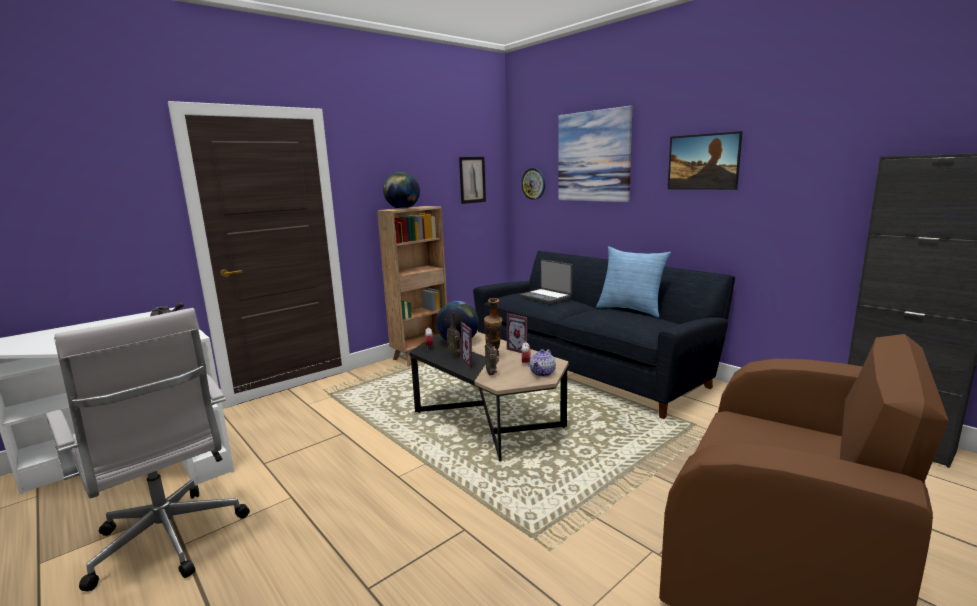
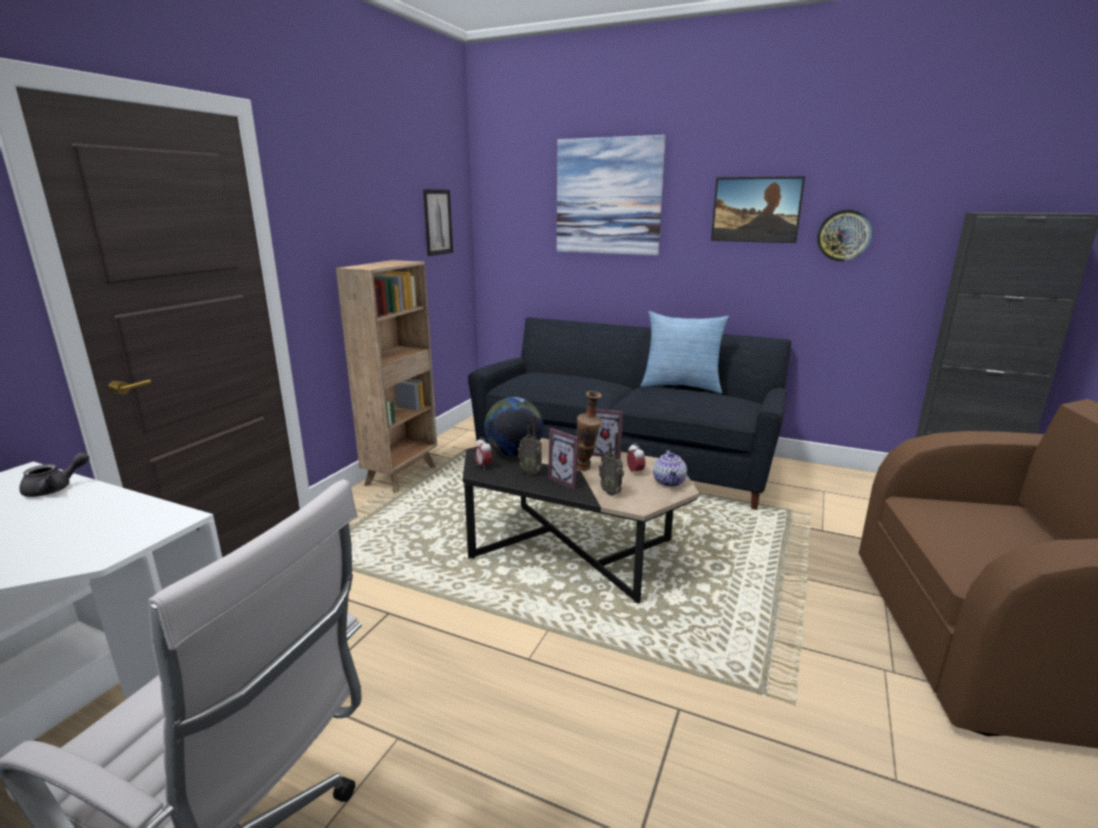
camera: 25 degrees left, 5 degrees up
(402, 208) = (375, 265): globe -> none
(533, 184) = (516, 229): wall clock -> wall clock (844, 235)
(546, 297) = (569, 378): laptop -> none

